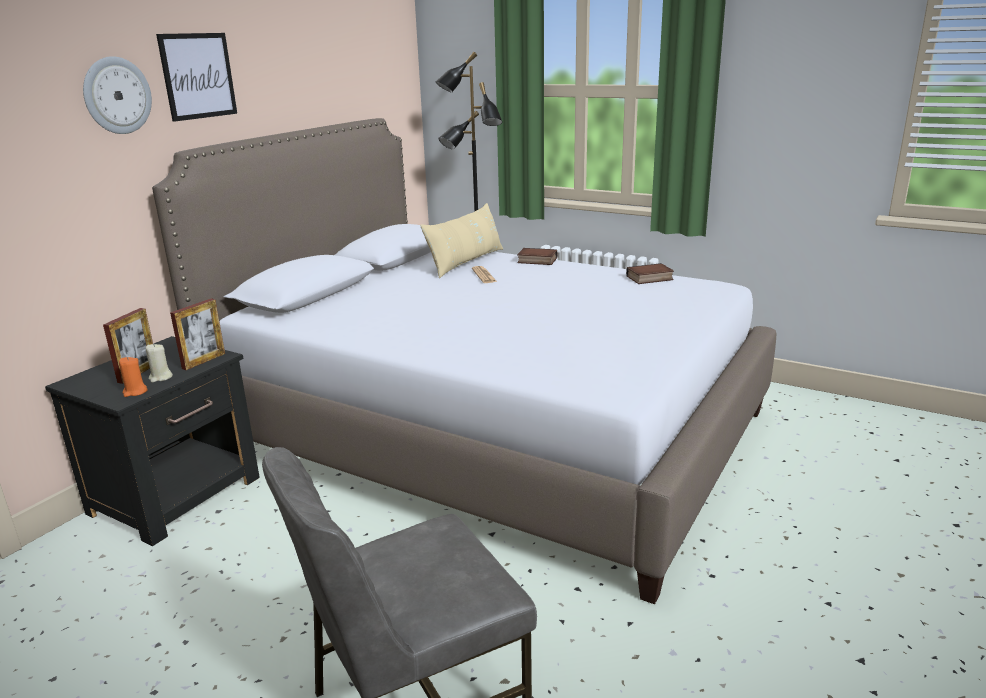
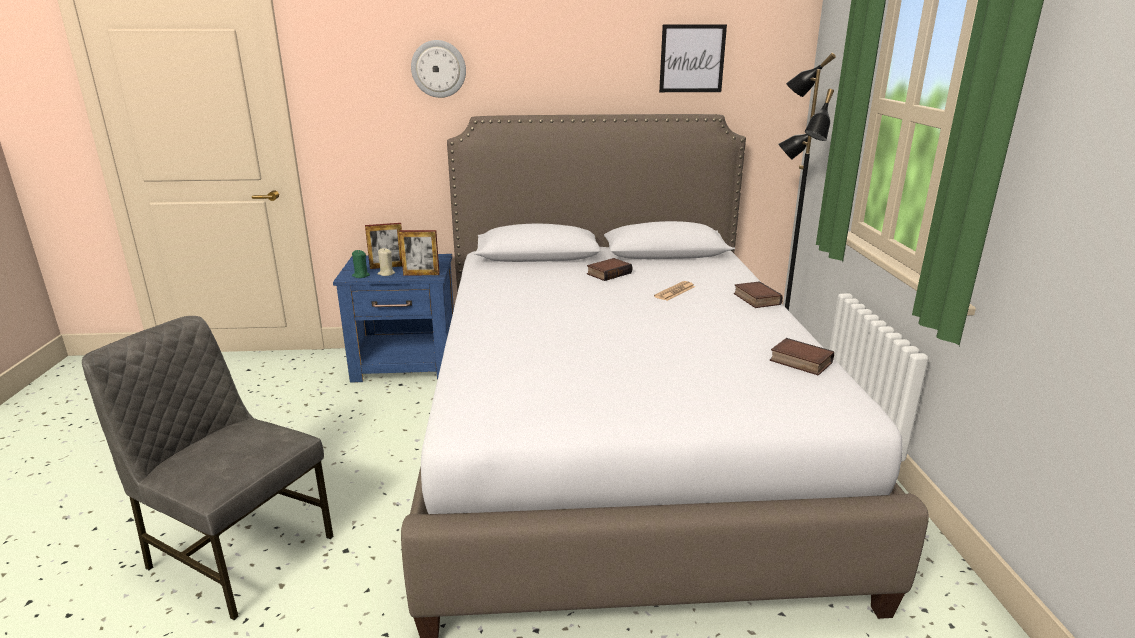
camera: 55 degrees right, 0 degrees up
(135, 392) = (361, 275): orange candle -> green candle
(178, 495) = (407, 364): black nightstand -> blue nightstand
(198, 76) = (514, 59): picture -> picture (692, 58)
(405, 283) = (608, 273): none -> book
(466, 262) = (699, 276): beige pillow -> none

